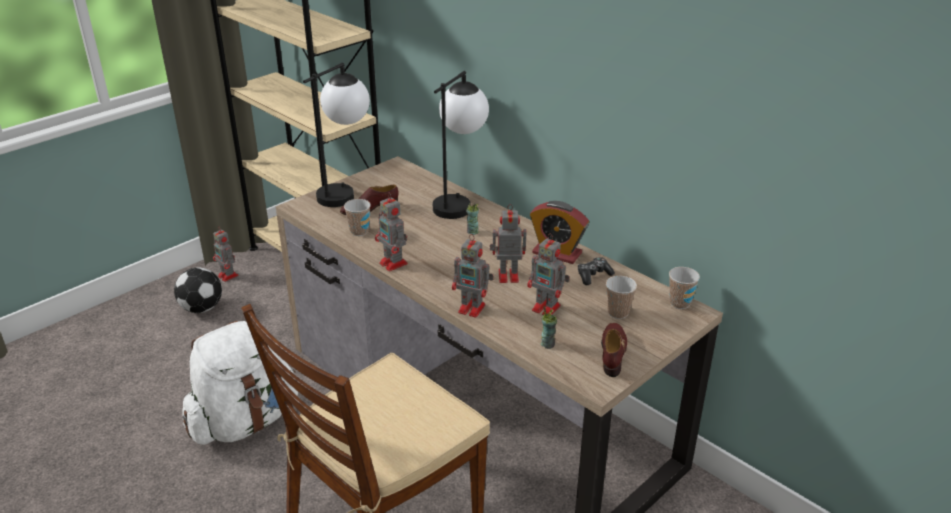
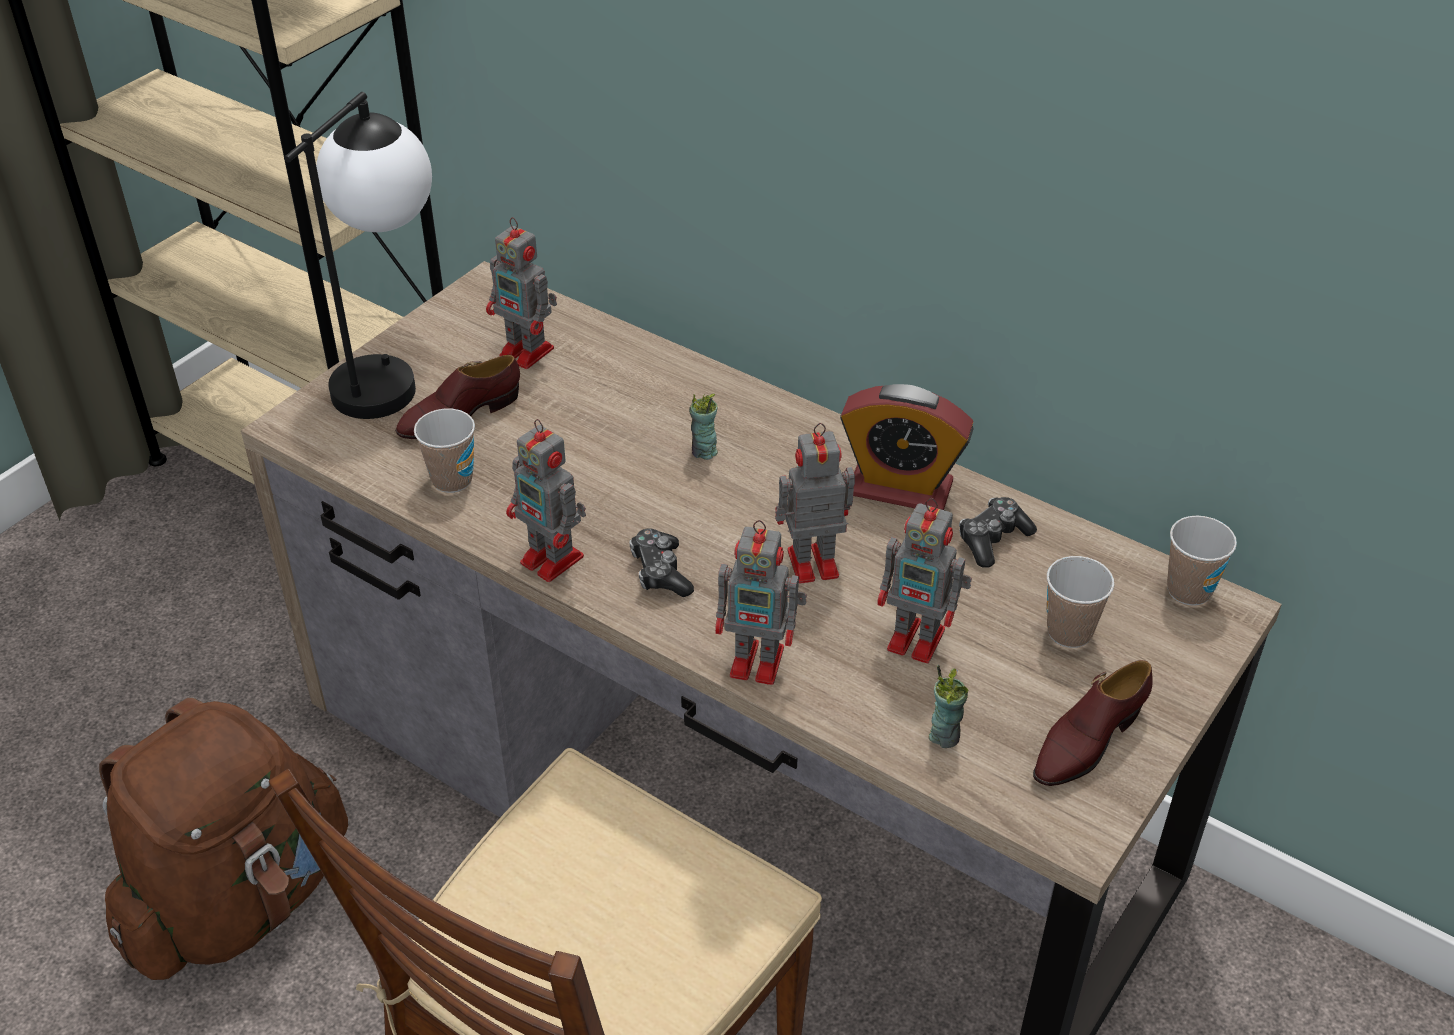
camera: 10 degrees left, 10 degrees up
(202, 308) = (77, 626): football -> none
(228, 276) = (117, 538): toy robot -> toy robot (529, 353)
(244, 421) = (240, 900): white backpack -> brown backpack
(439, 272) = (660, 572): none -> game controller
(459, 202) = (653, 374): table lamp -> none
(613, 353) = (1087, 740): brown shoe -> brown shoe turned 135 degrees counterclockwise

